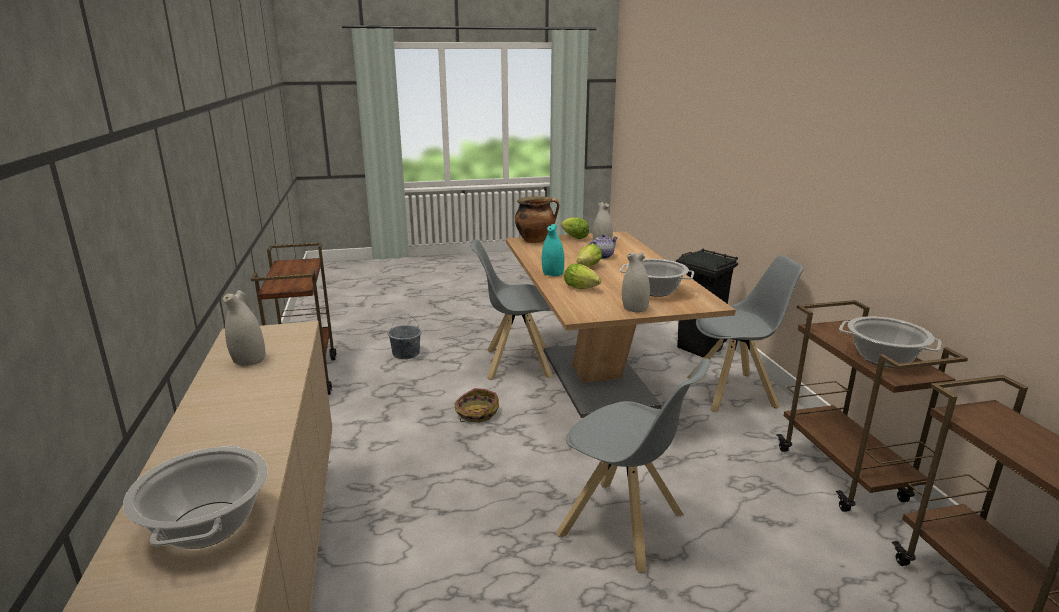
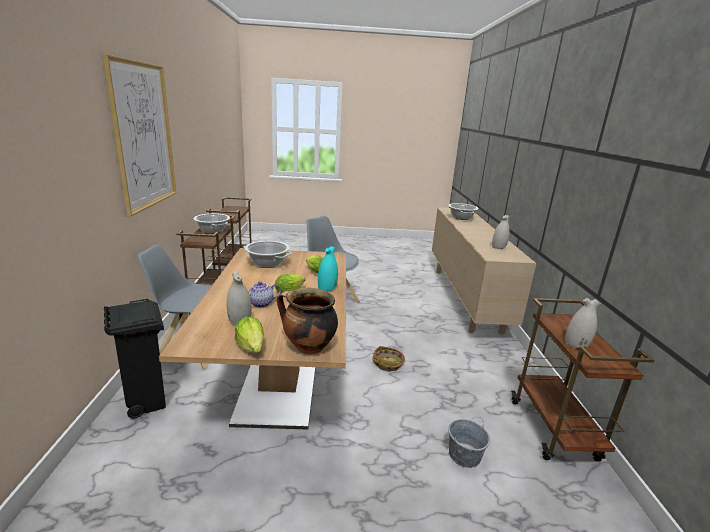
camera: 170 degrees left, 0 degrees up
(515, 363) = (344, 414): grey chair -> none
(634, 308) = (297, 255): white vase -> white vase (576, 344)
(863, 128) = (144, 136): none -> picture

